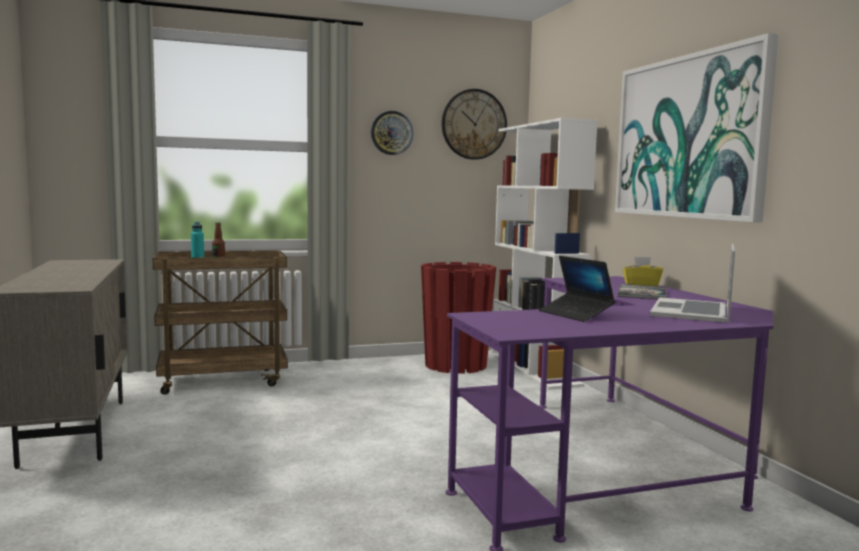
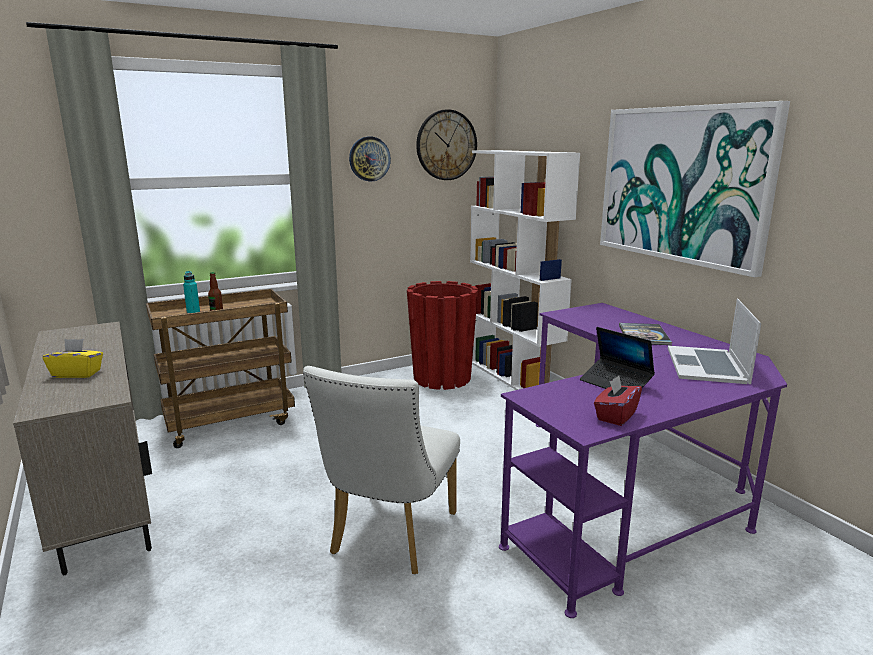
camera: 10 degrees left, 10 degrees up
(334, 475) = (389, 538): none -> white chair
(553, 329) = (615, 416): none -> red tissue box
(641, 285) = (632, 319): yellow tissue box -> yellow tissue box (77, 373)

